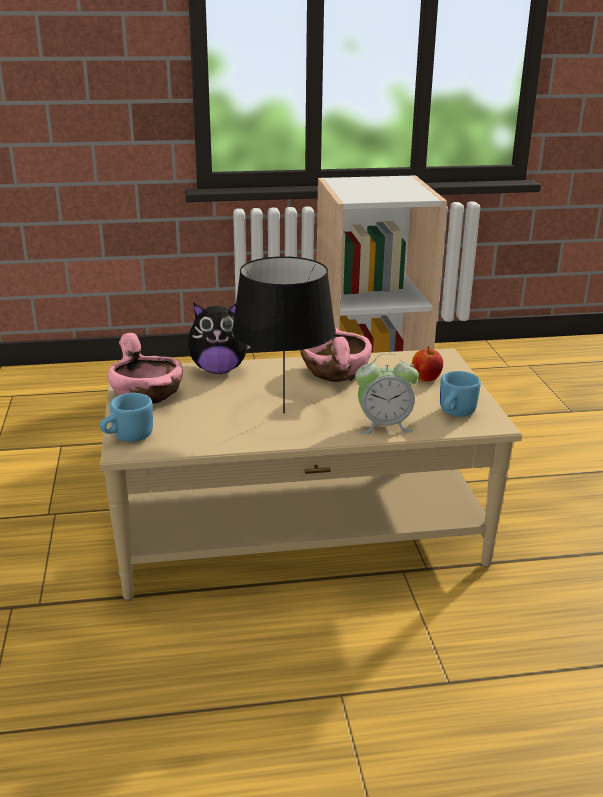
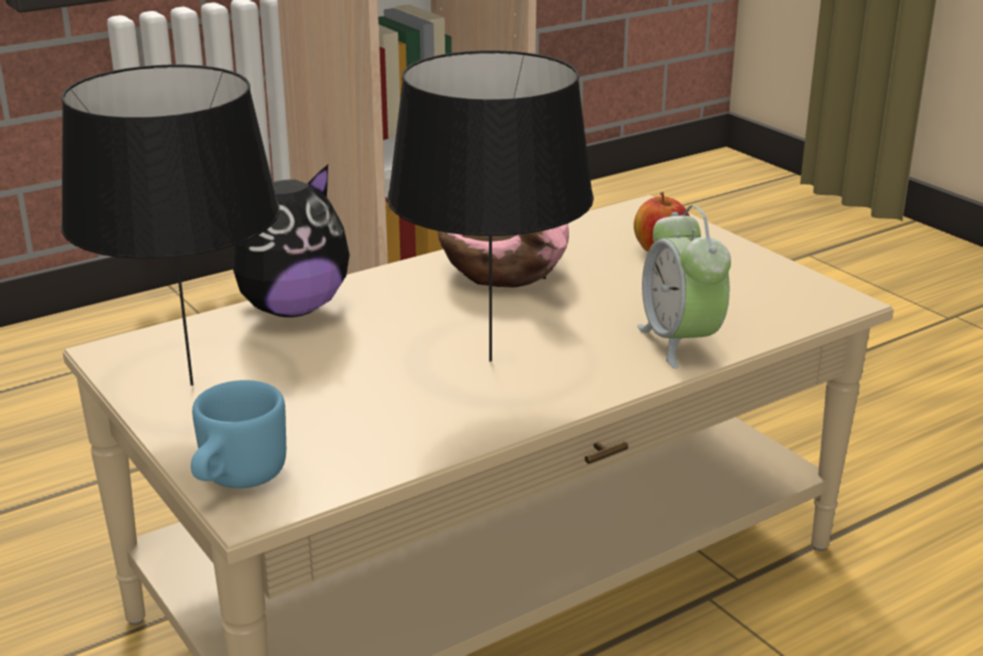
camera: 25 degrees left, 0 degrees up
(147, 394) = (194, 385): pink bowl -> black table lamp
(384, 425) = (680, 342): alarm clock -> alarm clock turned 105 degrees clockwise
(454, 413) = (764, 297): blue mug -> none

